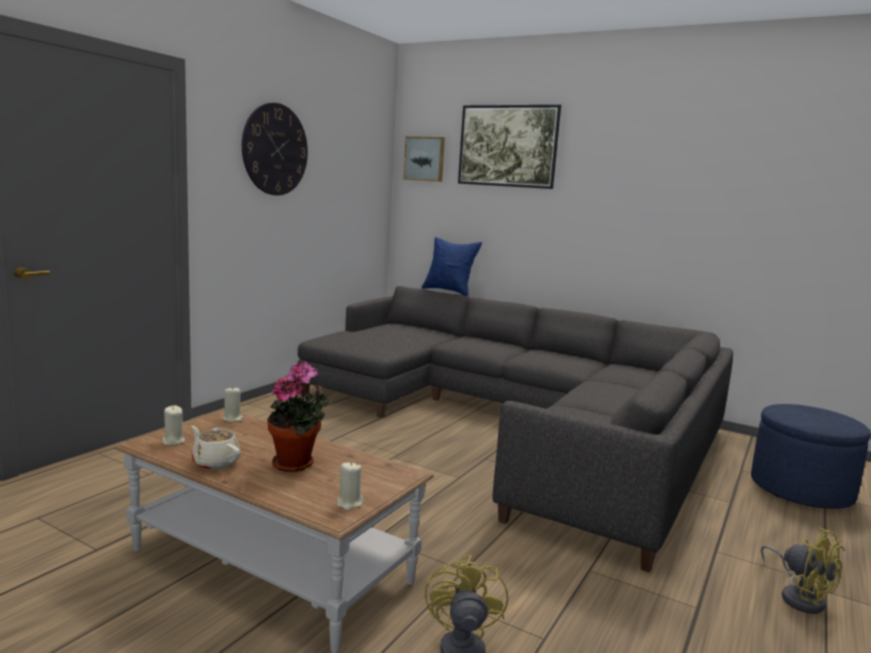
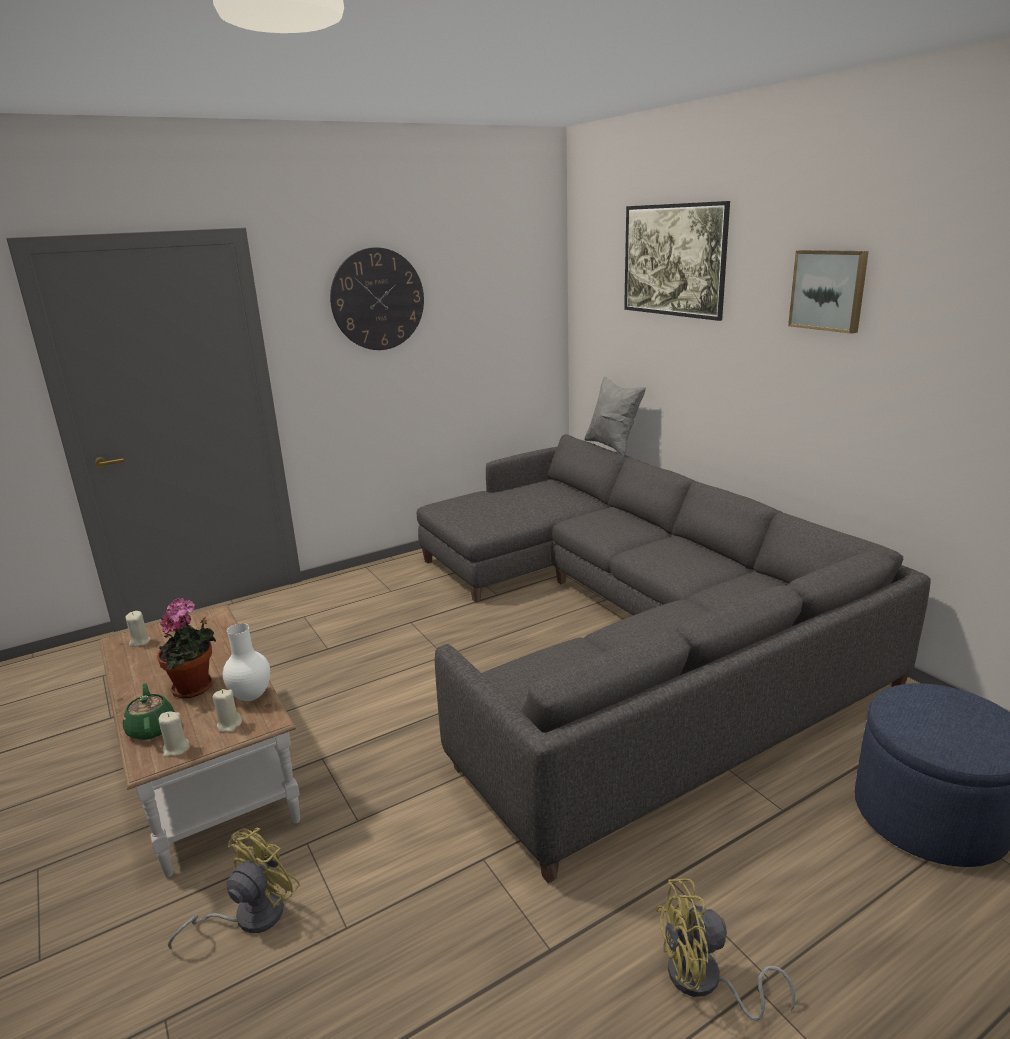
camera: 30 degrees right, 10 degrees up
(215, 463) = (139, 674): beige teapot -> none
(233, 418) = (215, 619): beige candle -> beige candle (229, 725)
(298, 494) = (152, 728): none -> green teapot
(362, 461) = (251, 696): none -> white vase
(425, 159) = (594, 276): picture -> picture (829, 290)
(449, 291) = (612, 446): blue pillow -> grey pillow
(799, 597) = (704, 982): yellow fan -> yellow fan turned 90 degrees clockwise

